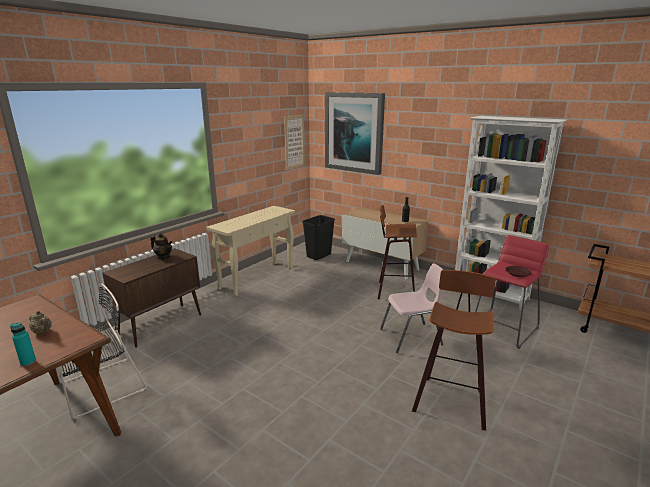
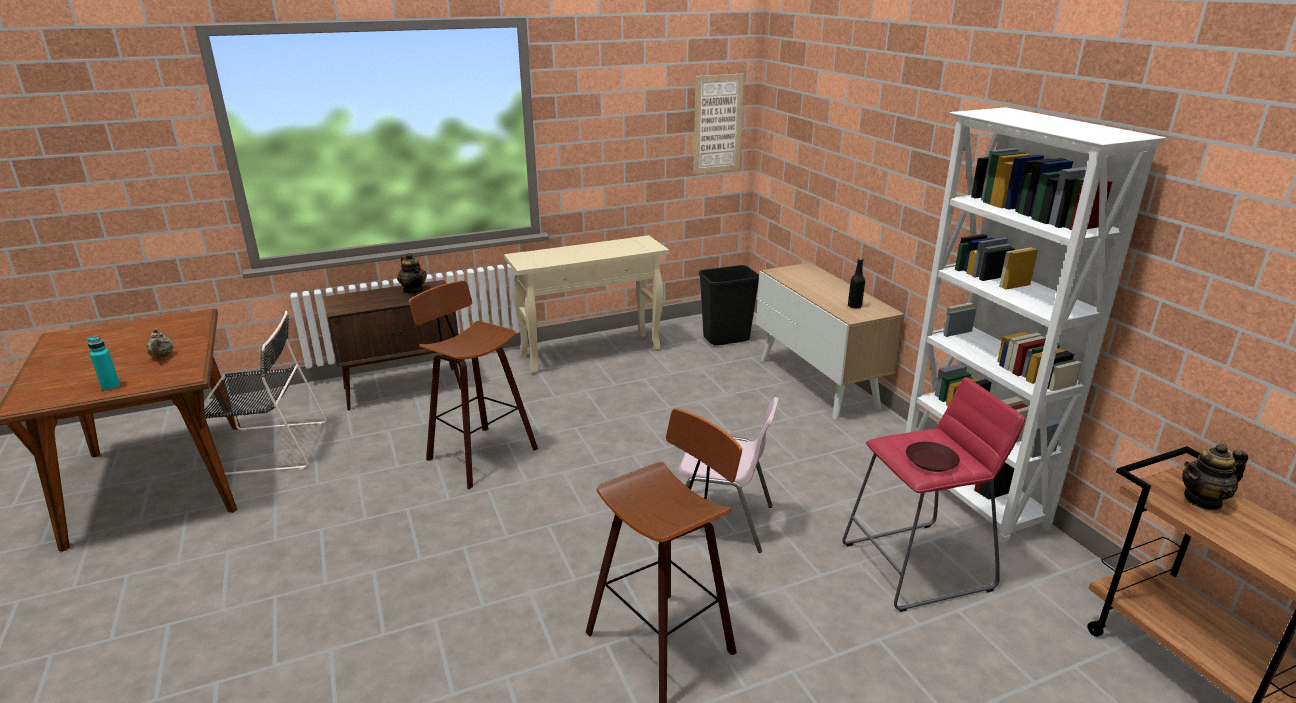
camera: 30 degrees right, 5 degrees up
(354, 132) = (815, 116): picture -> none
(394, 291) = (786, 434): stool -> stool (478, 454)
(616, 261) = (1203, 500): none -> teapot

